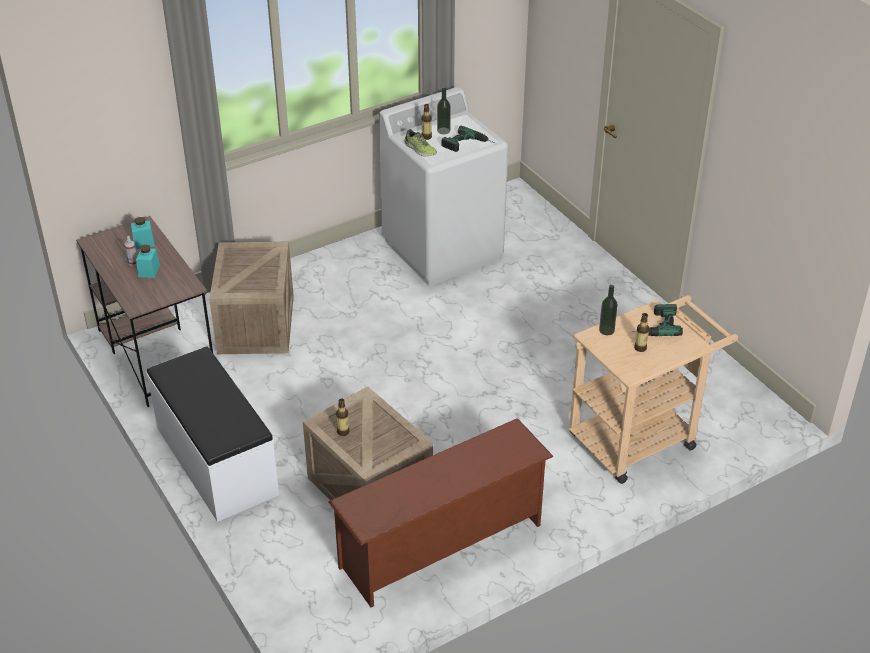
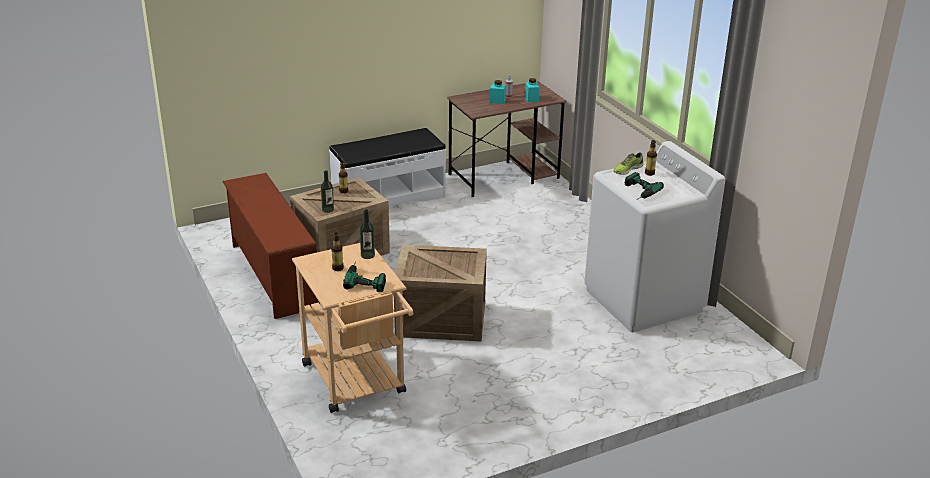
camera: 95 degrees right, 10 degrees down
(255, 323) = (537, 211): crate -> crate (442, 319)
(443, 131) = (662, 181): bottle -> bottle (328, 209)

